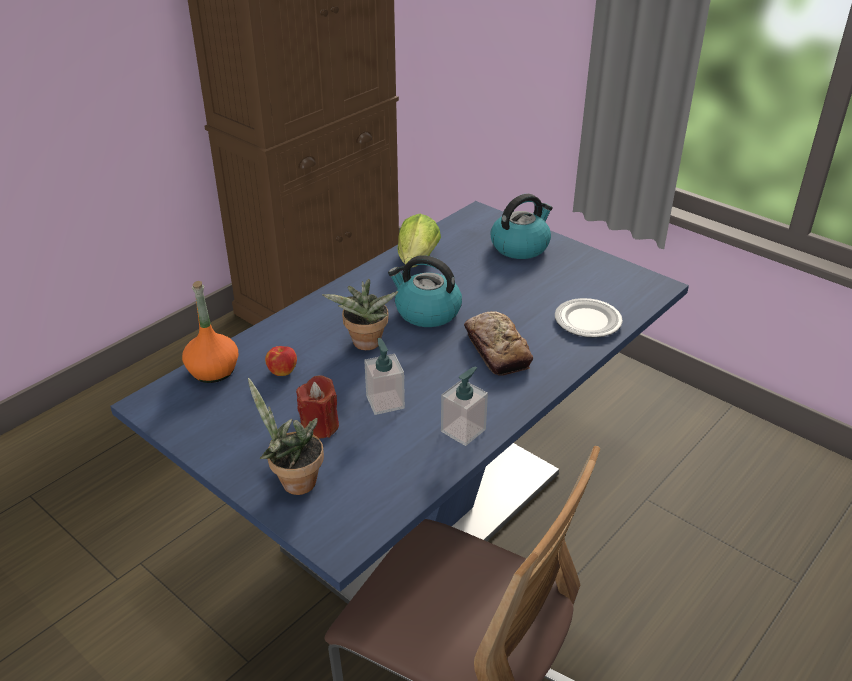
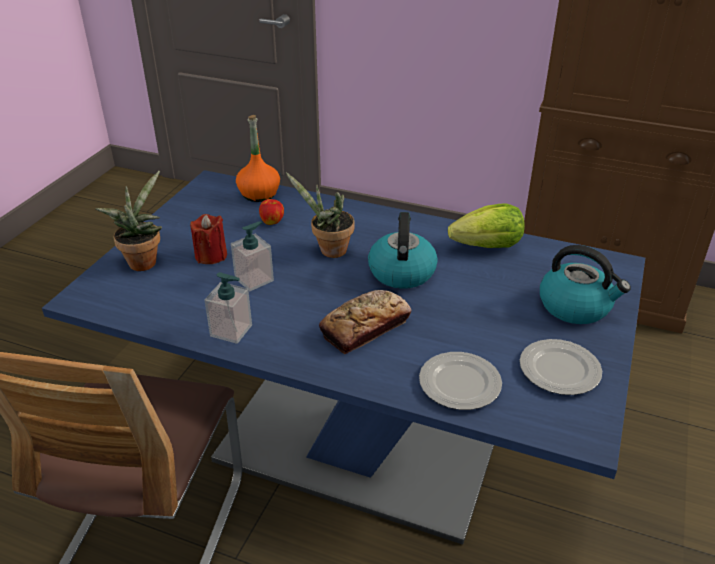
camera: 70 degrees right, 0 degrees up
(588, 276) = (558, 370): none -> plate

